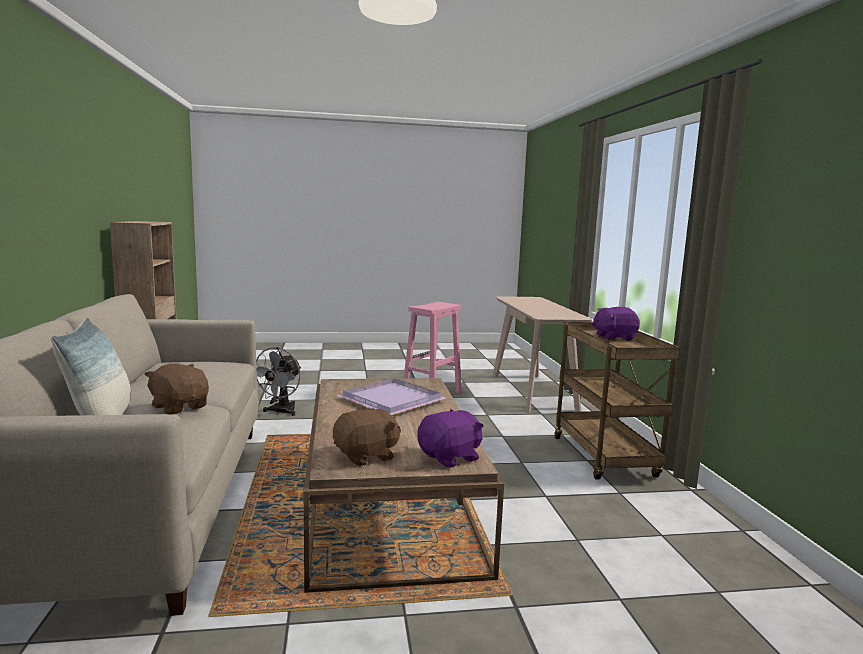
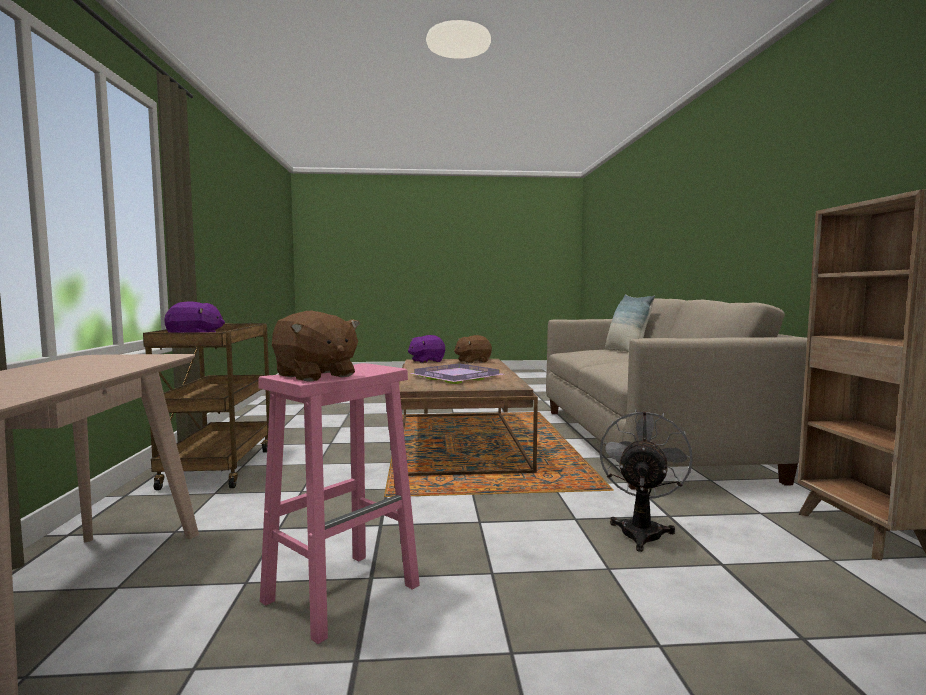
camera: 175 degrees left, 5 degrees down
(180, 407) = (596, 353): brown plush toy -> brown plush toy (315, 376)

